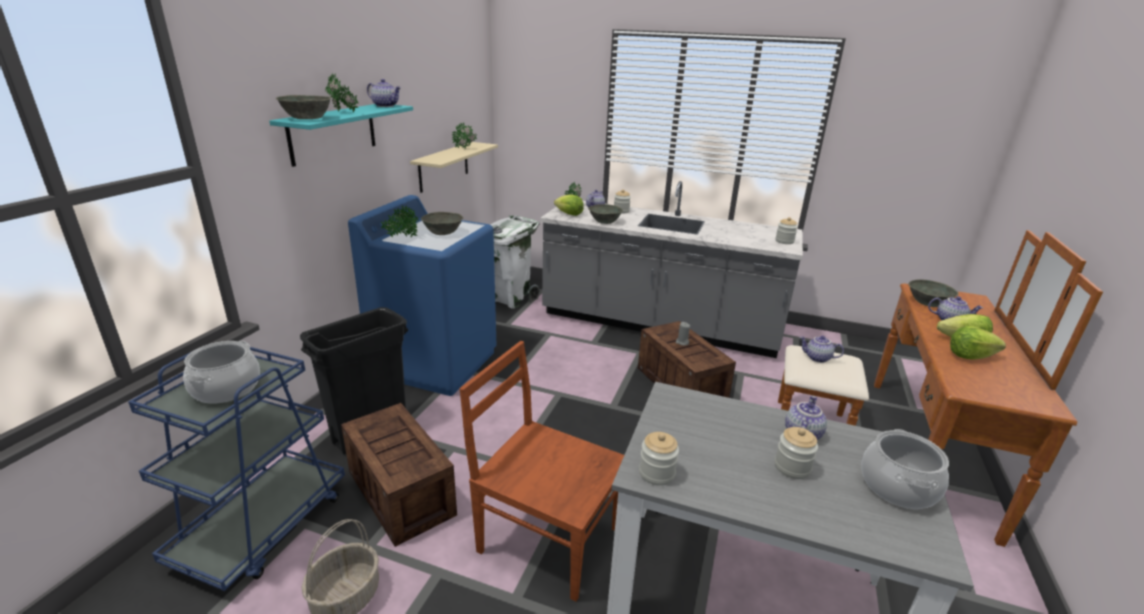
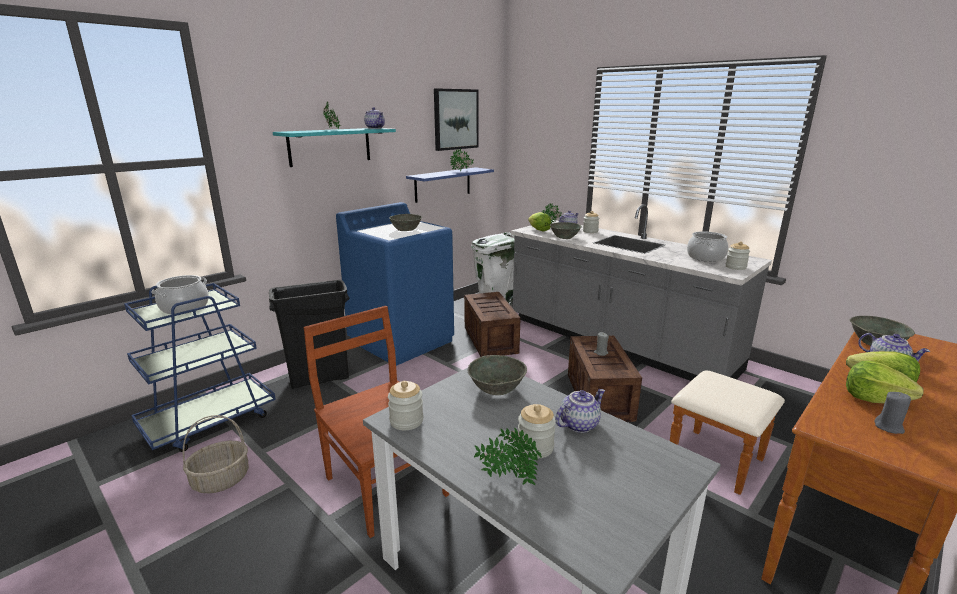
camera: 25 degrees right, 5 degrees down
(308, 118) = (299, 131): grey bowl -> grey bowl (497, 388)
(401, 237) = (372, 230): potted plant -> potted plant (507, 478)
(402, 494) = (308, 424): crate -> crate (491, 340)
(444, 166) = (443, 184): beige shelf -> blue shelf
(451, 85) = (455, 119): none -> picture
(817, 358) = (722, 385): teapot -> none
(898, 487) = (633, 491): cooking pot -> cooking pot (706, 257)
(998, 379) = (889, 427): none -> grey candle

